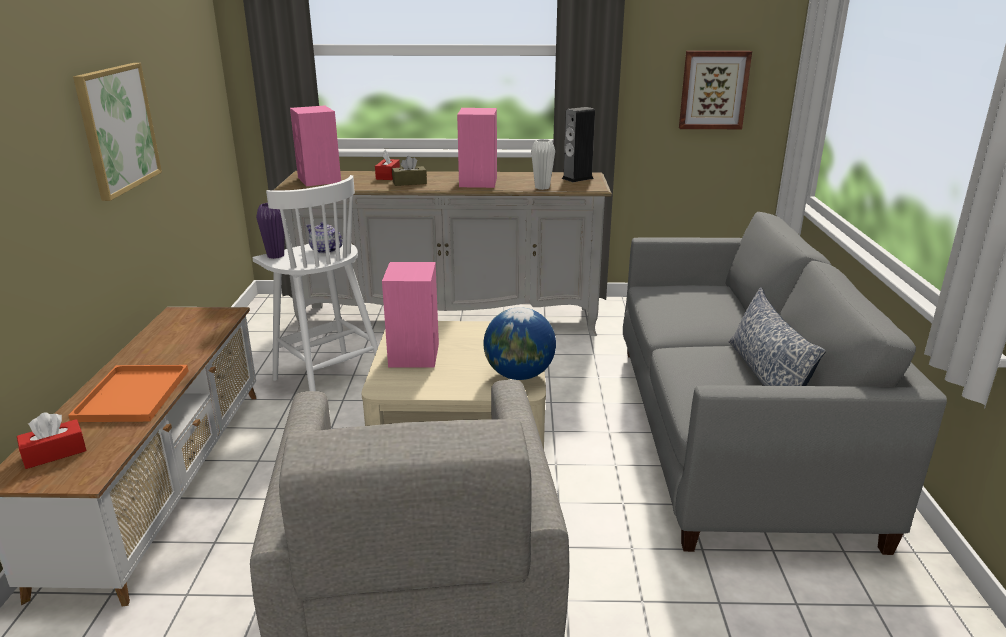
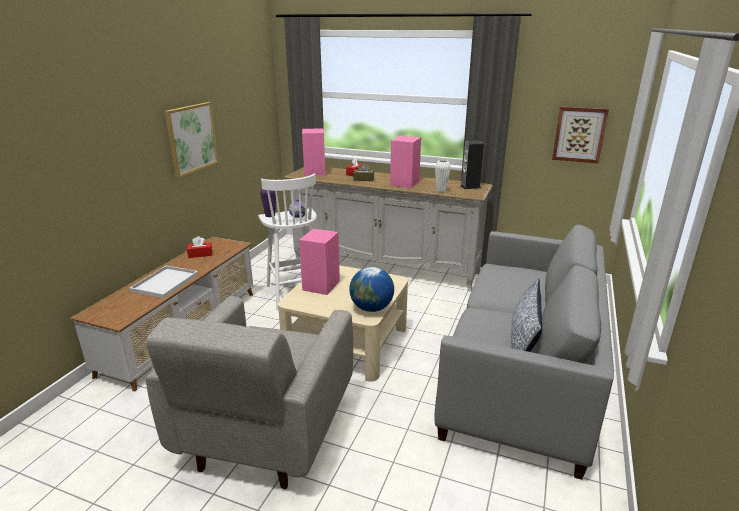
camera: 20 degrees right, 0 degrees up
(54, 453) = (113, 306): red tissue box -> red tissue box (200, 254)
(133, 396) = (165, 283): orange tray -> white tray

